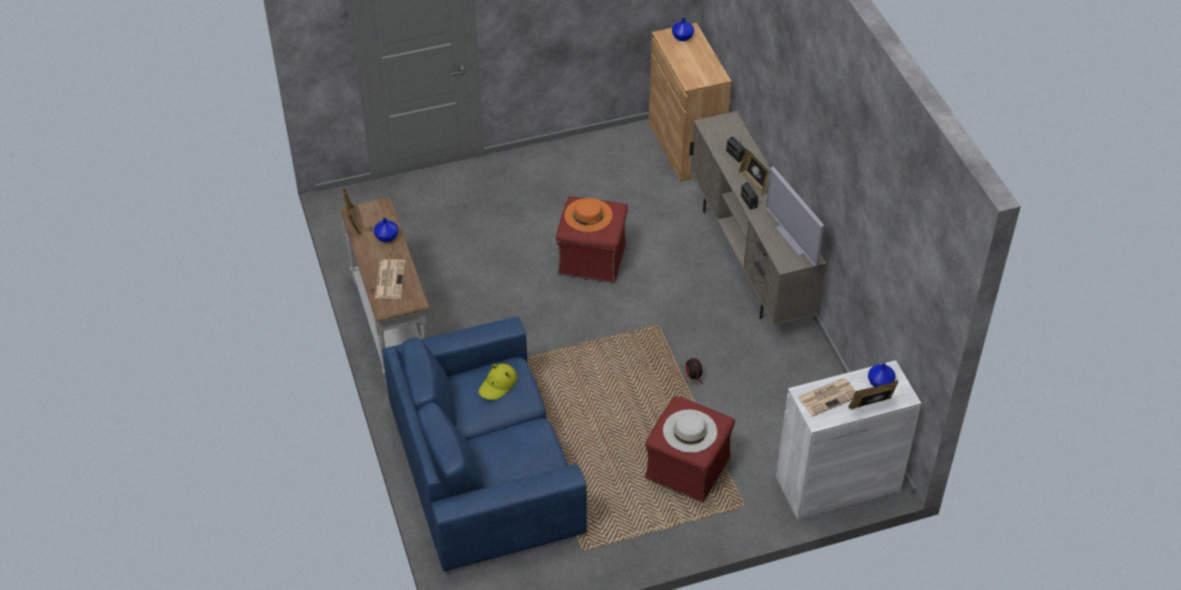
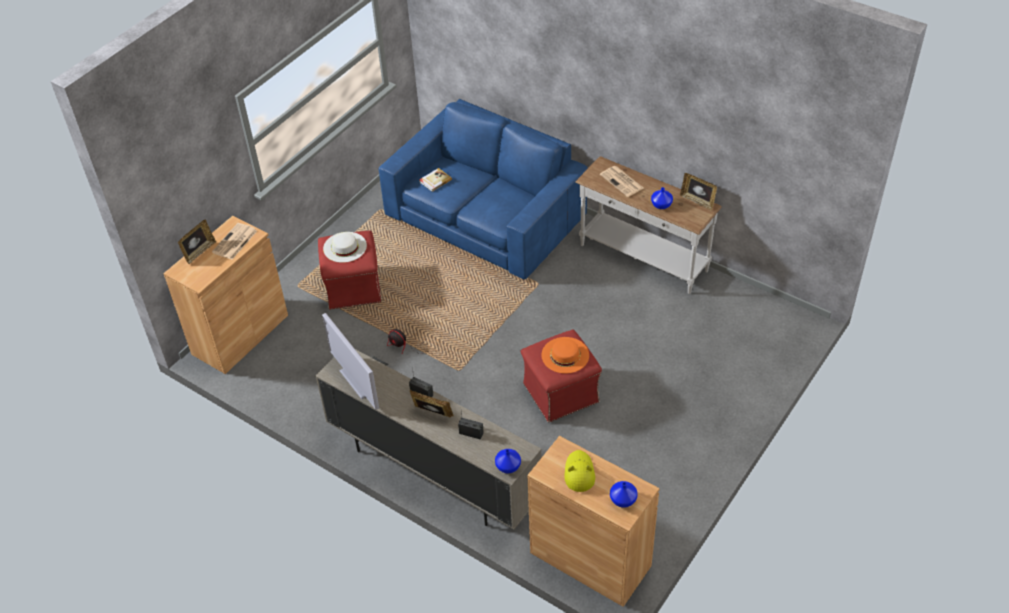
camera: 145 degrees right, 0 degrees up
(498, 384) = (499, 205): yellow hat -> yellow hat (579, 473)
(531, 456) = (435, 181): none -> book
(793, 239) = (357, 381): television -> television turned 150 degrees counterclockwise
(838, 484) = (240, 334): white cabinet -> brown cabinet
(880, 383) = (202, 270): blue vase -> blue vase (508, 466)

